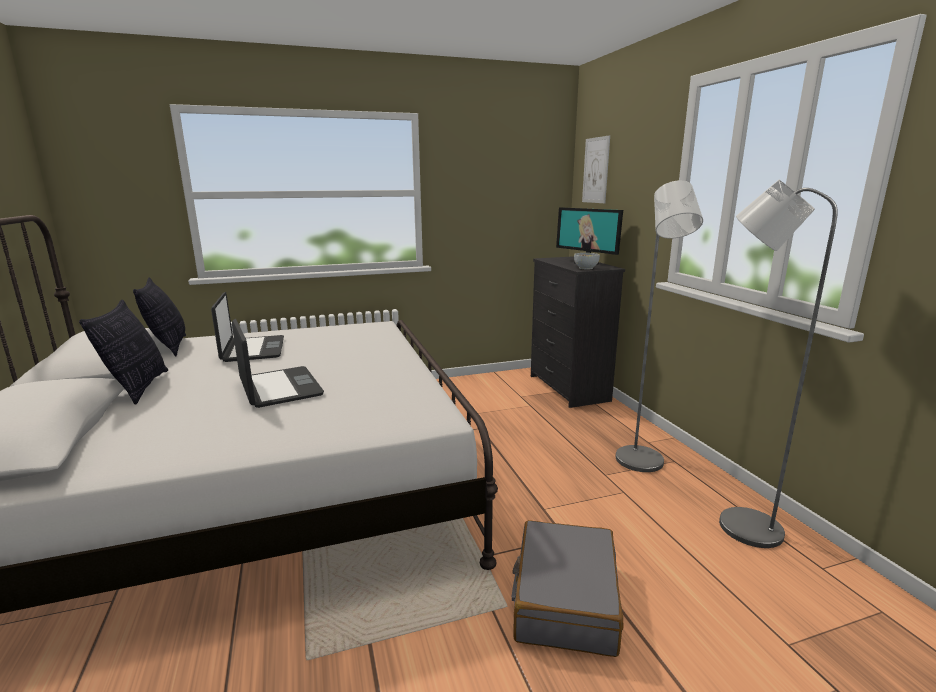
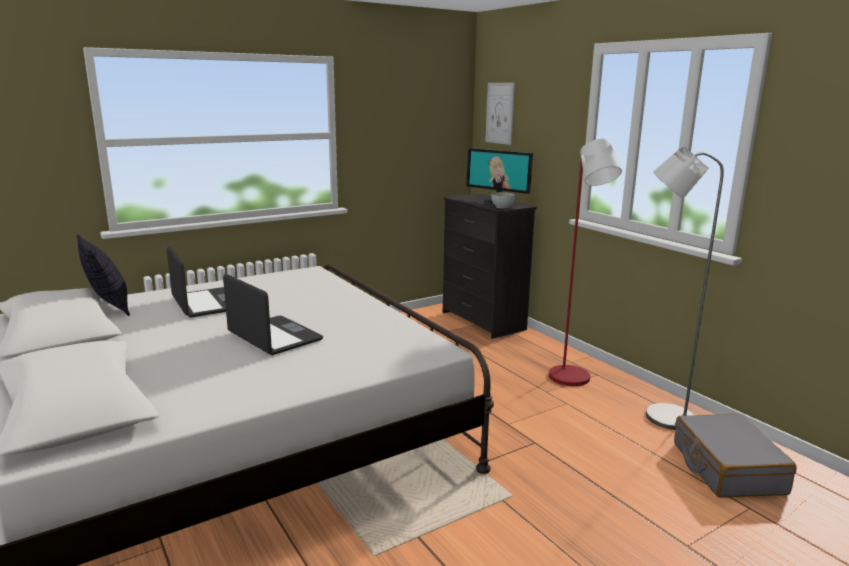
camera: 15 degrees left, 0 degrees up
(138, 388) = (128, 348): pillow -> none
(564, 599) = (553, 484): grey suitcase -> grey suitcase (726, 468)
(642, 465) = (573, 380): grey floor lamp -> red floor lamp

